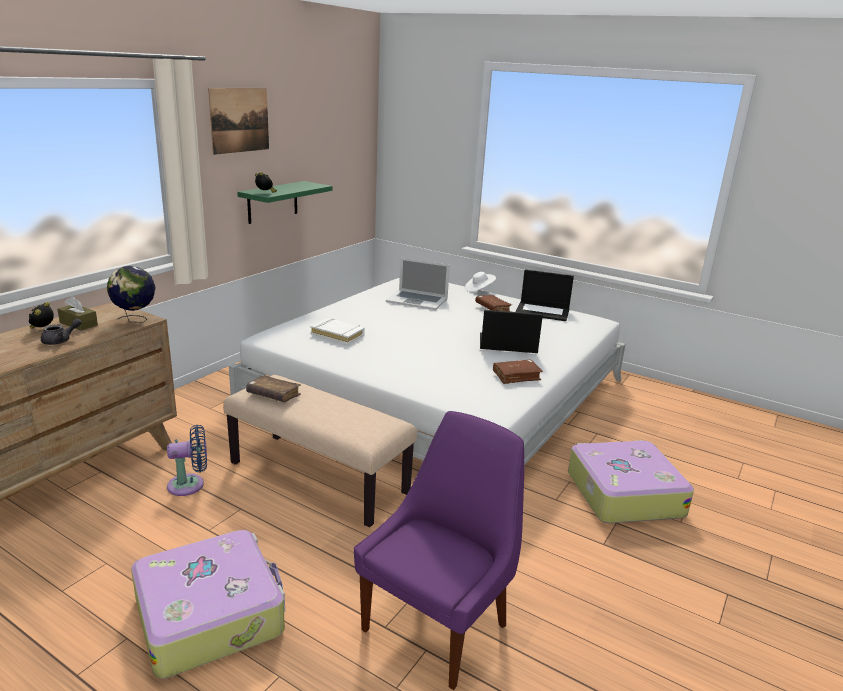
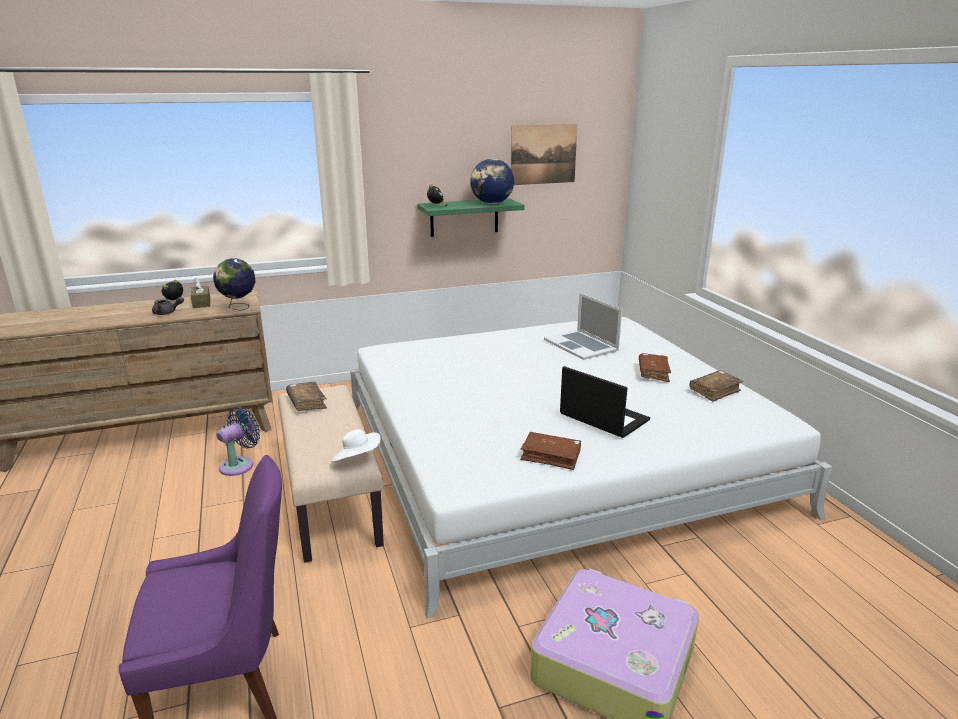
camera: 40 degrees right, 0 degrees up
(190, 485) = (239, 465): blue fan -> blue fan turned 75 degrees counterclockwise
(210, 613) = (113, 574): suitcase -> none
(240, 120) = (423, 132): picture -> picture (543, 154)
(304, 186) = (492, 203): none -> globe
(337, 334) = (442, 361): white book -> none
(479, 290) = (677, 348): white hat -> white hat (357, 459)
(543, 311) = (714, 391): laptop -> brown book

